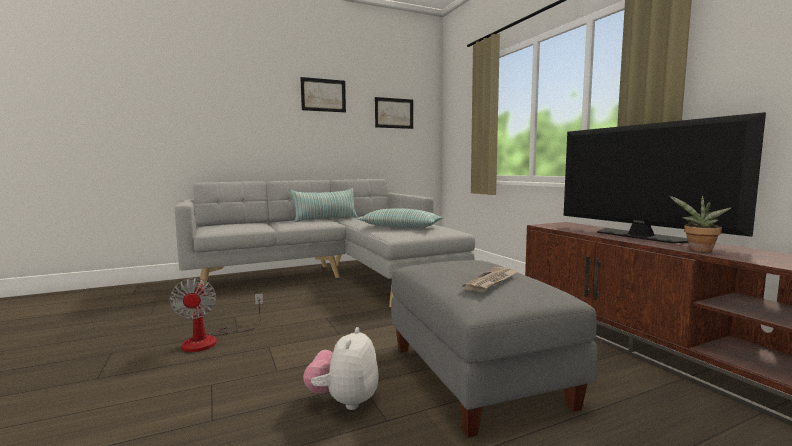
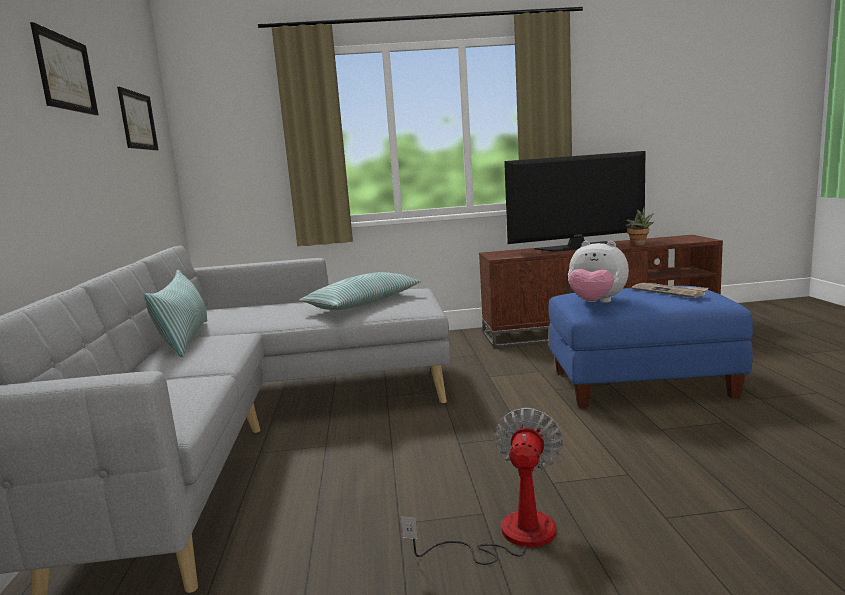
camera: 70 degrees left, 5 degrees up
(211, 340) = (509, 536): fan -> fan turned 75 degrees counterclockwise
(344, 401) = (695, 437): plush toy -> plush toy (596, 303)
(474, 374) = (640, 384): grey ottoman -> blue ottoman

